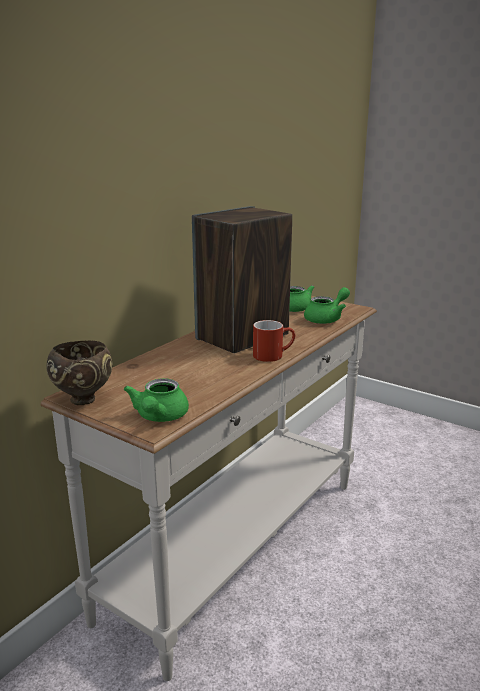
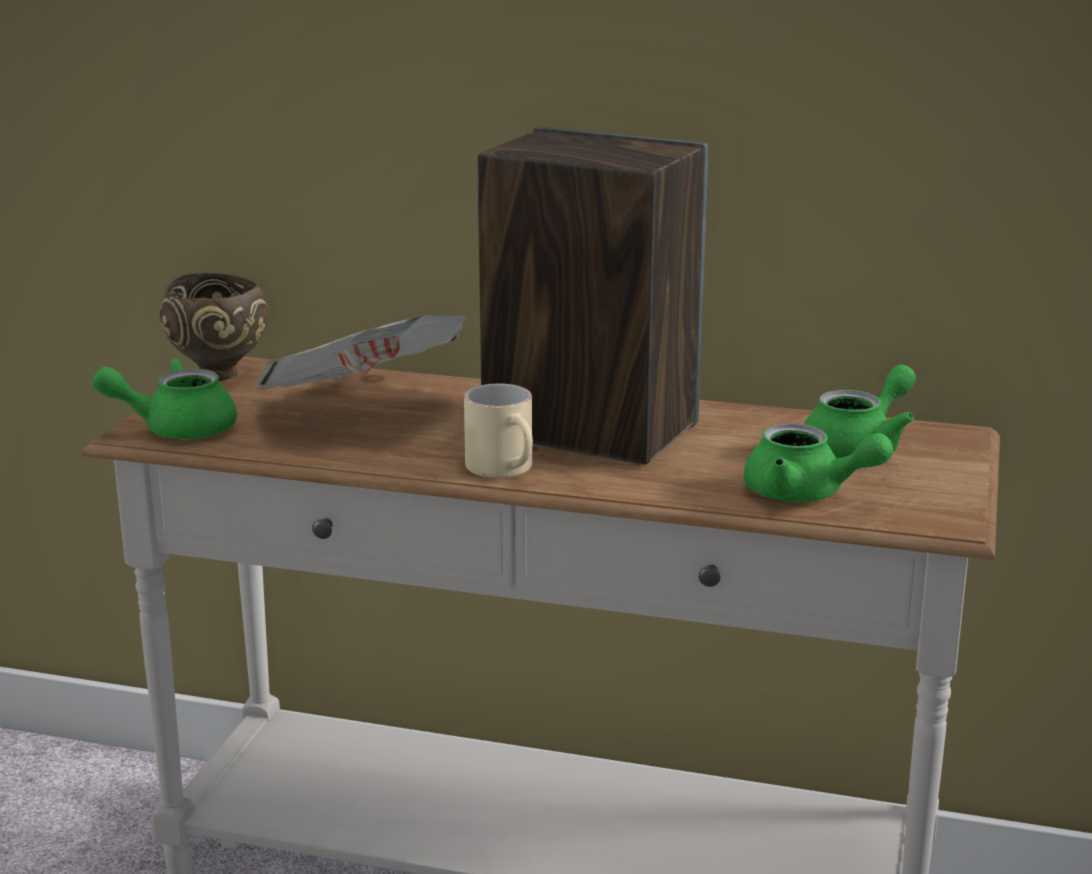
camera: 70 degrees right, 0 degrees up
(176, 372) = (361, 410): none -> newspaper
(273, 355) = (507, 469): red mug -> beige mug

